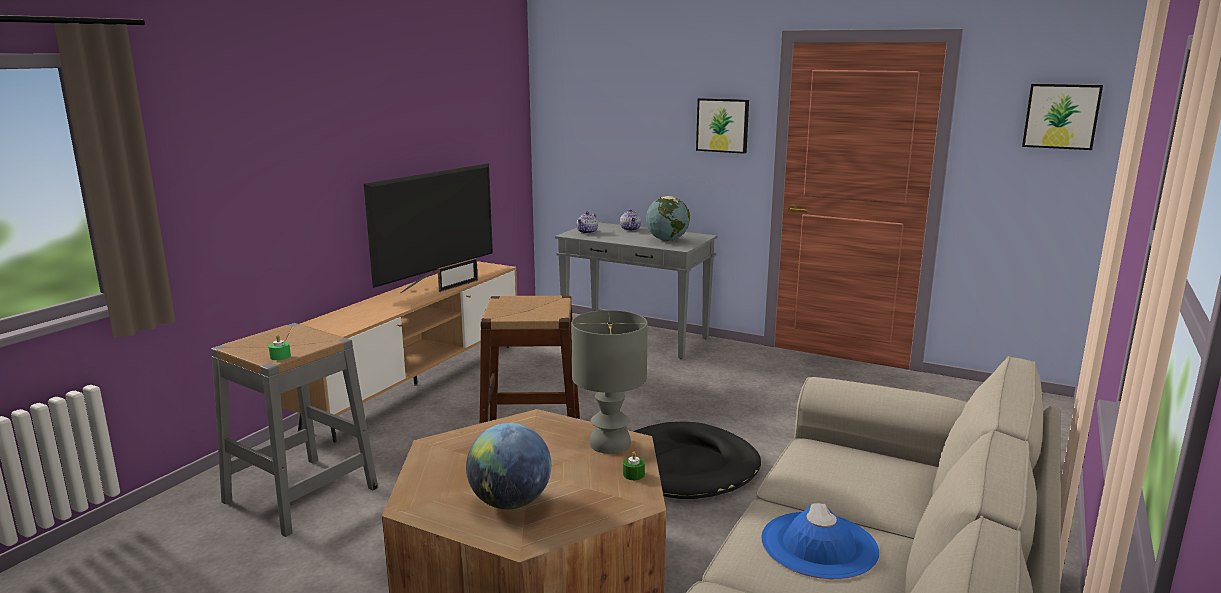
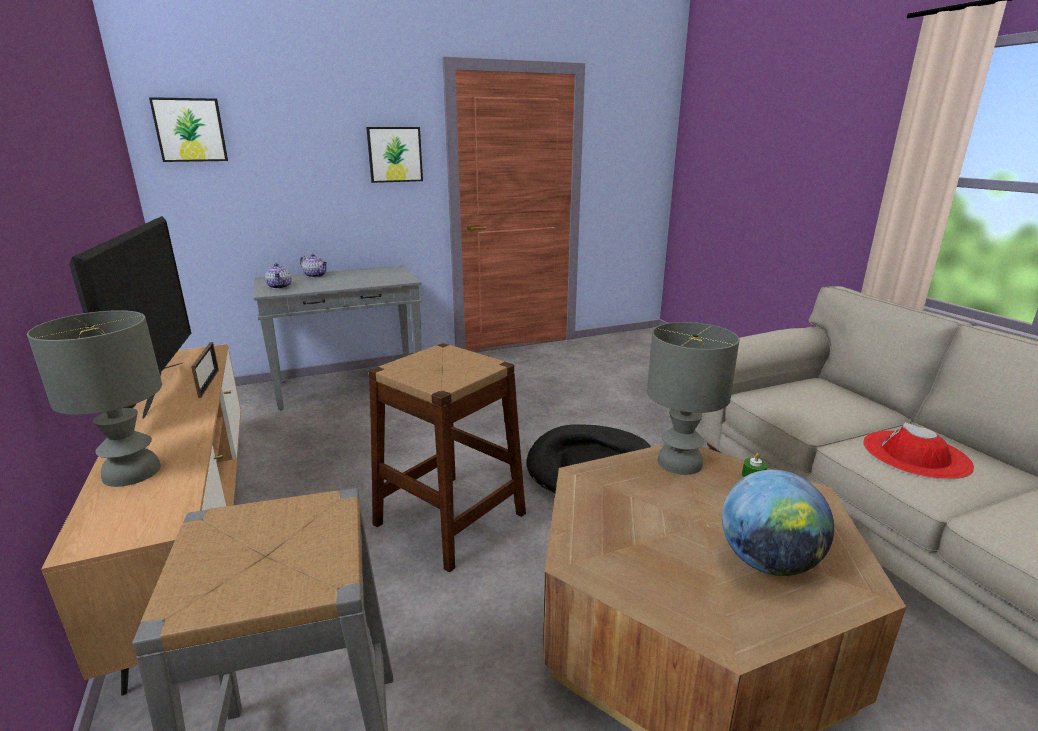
camera: 50 degrees left, 5 degrees up
(280, 356) = (327, 569): green candle -> none
(350, 314) = (130, 472): none -> grey table lamp
(667, 240) = (376, 277): globe -> none
(819, 545) = (915, 454): blue hat -> red hat
(1061, 116) = (646, 133): picture -> picture (190, 130)

